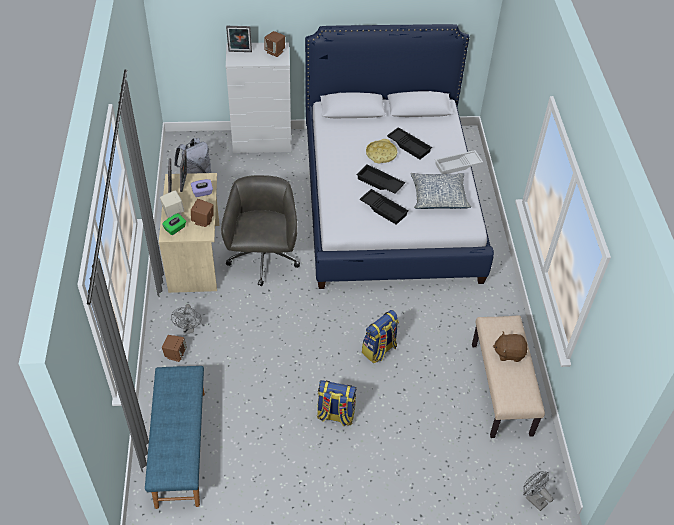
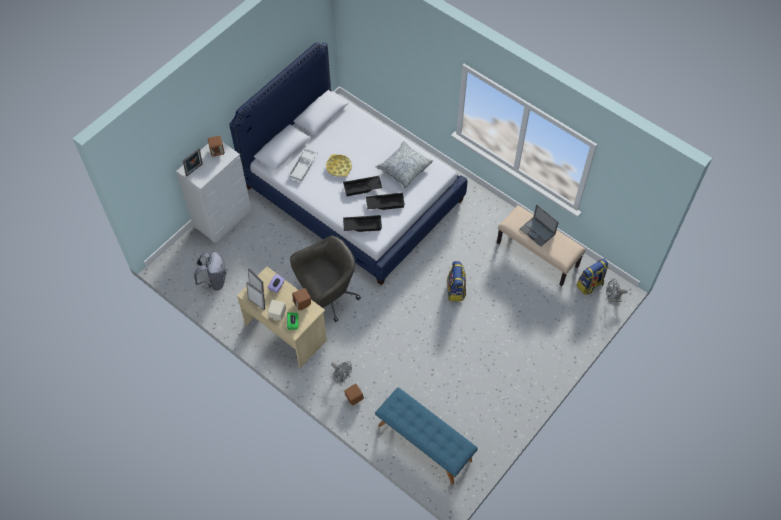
camera: 45 degrees left, 10 degrees up
(263, 259) = (327, 296): grey office chair -> grey office chair turned 105 degrees clockwise
(335, 415) = (477, 347): backpack -> backpack (590, 285)
(409, 145) = (347, 147): black tray -> black tray (362, 225)
(458, 165) = (390, 137): white tray -> white tray (303, 166)
(509, 353) = (537, 232): brown plush toy -> laptop

